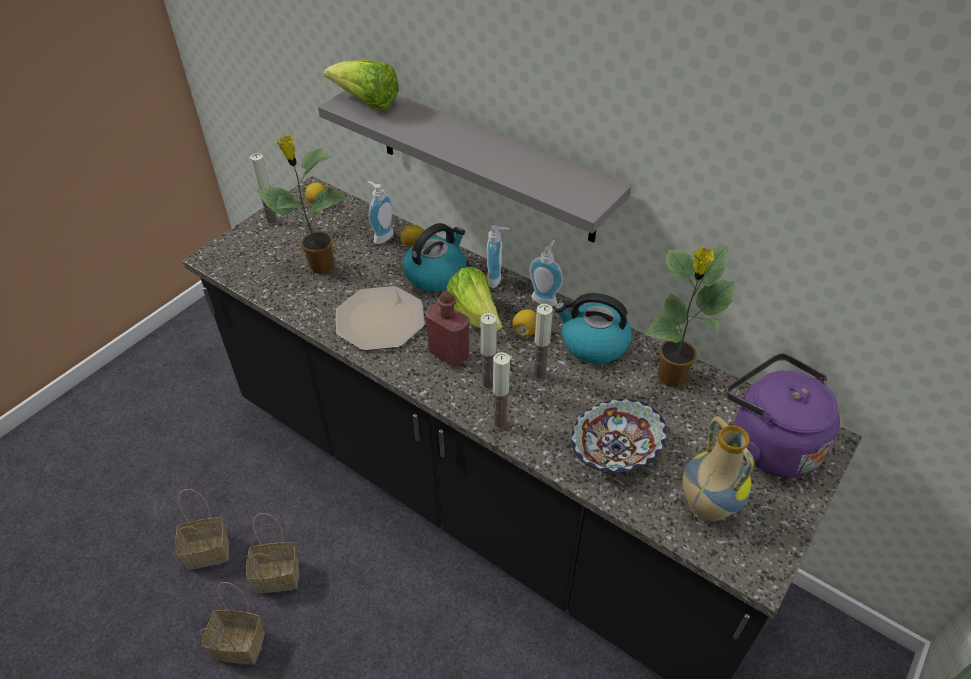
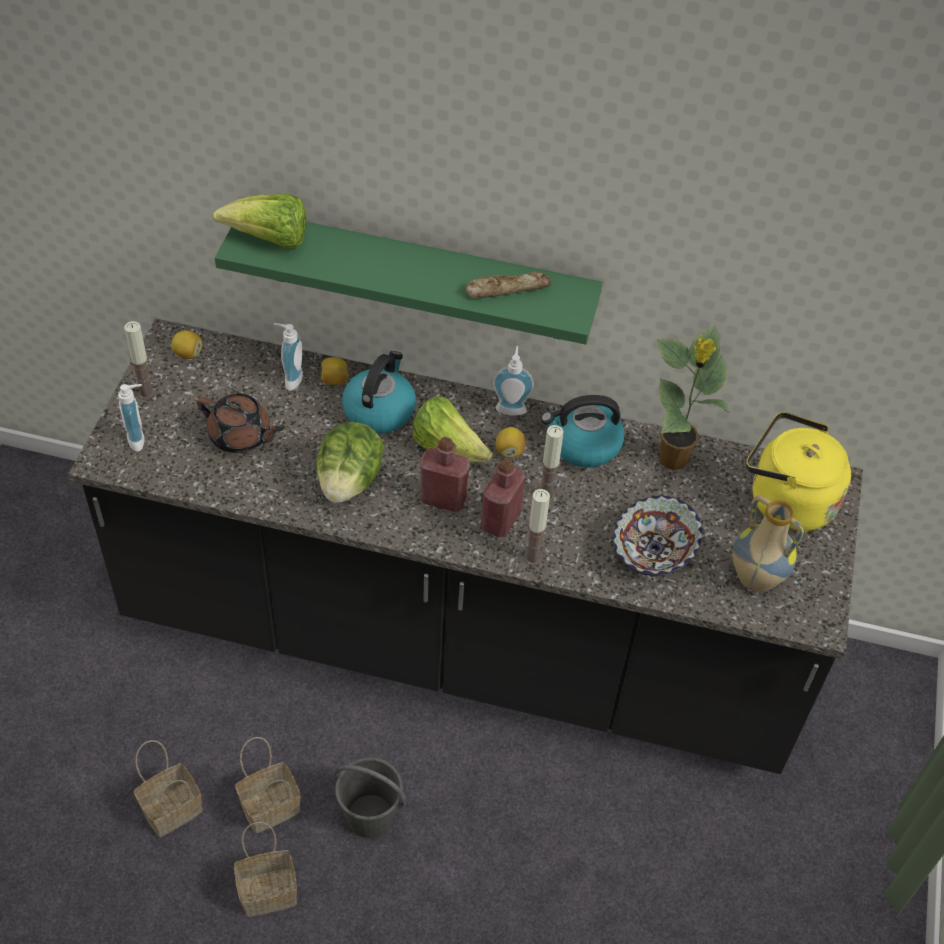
camera: 25 degrees left, 5 degrees up
(319, 266) = (241, 436): potted plant -> brown teapot
(347, 612) = (370, 816): none -> grey bucket
(381, 319) = (349, 481): plate -> lettuce
(484, 162) = (418, 276): grey shelf -> green shelf
(488, 384) = (500, 520): candle -> red bottle
(497, 279) = (449, 398): soap dispenser -> soap dispenser (140, 439)
(539, 173) = (507, 289): none -> bread
(768, 443) = (785, 501): purple kettle -> yellow kettle

